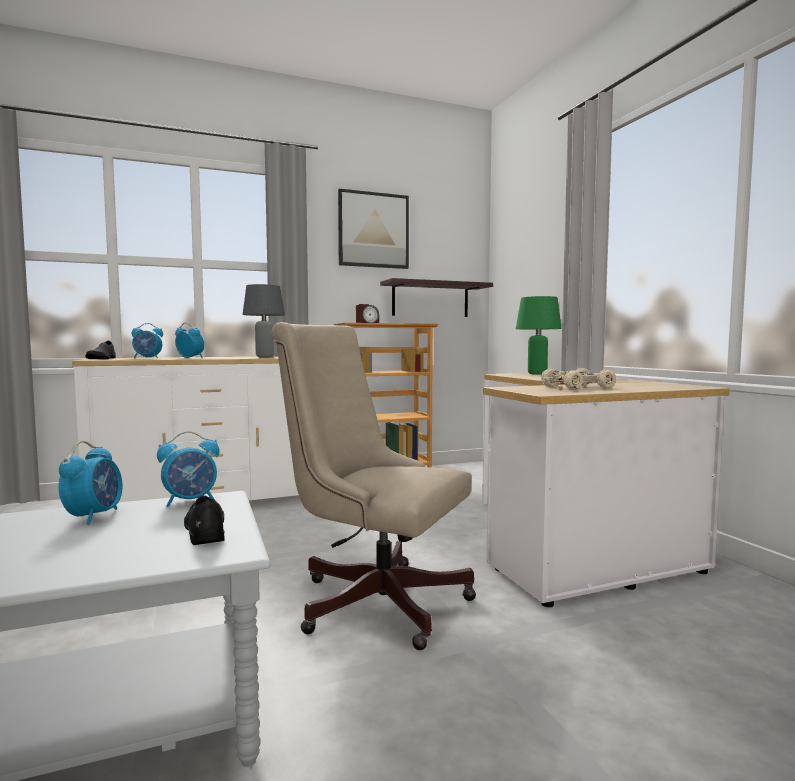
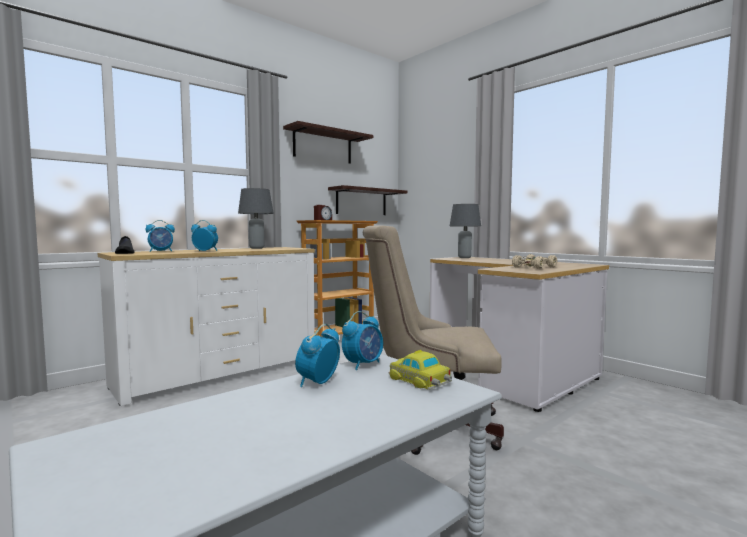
camera: 20 degrees left, 0 degrees up
(94, 516) = (317, 382): alarm clock -> alarm clock turned 135 degrees counterclockwise
(205, 529) = (420, 380): black shoe -> toy car
(373, 230) = (323, 146): picture -> shelf
(537, 374) = (464, 257): green table lamp -> grey table lamp

